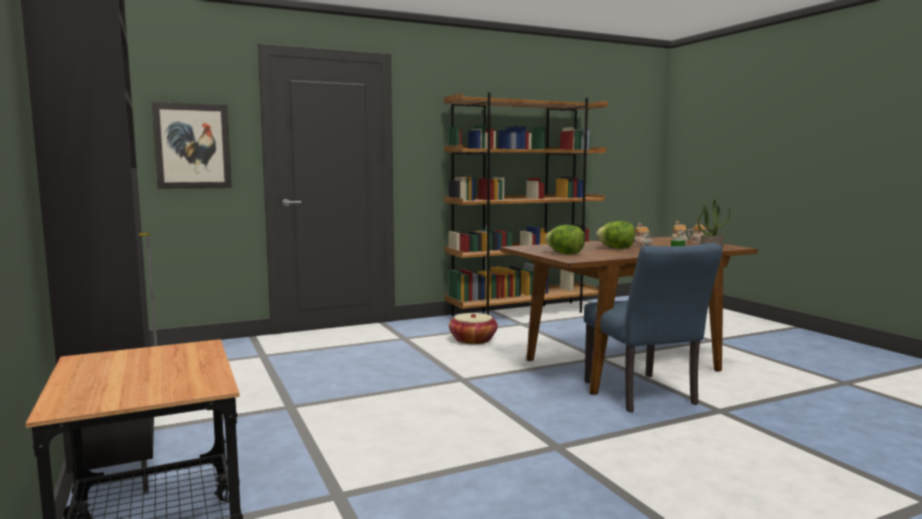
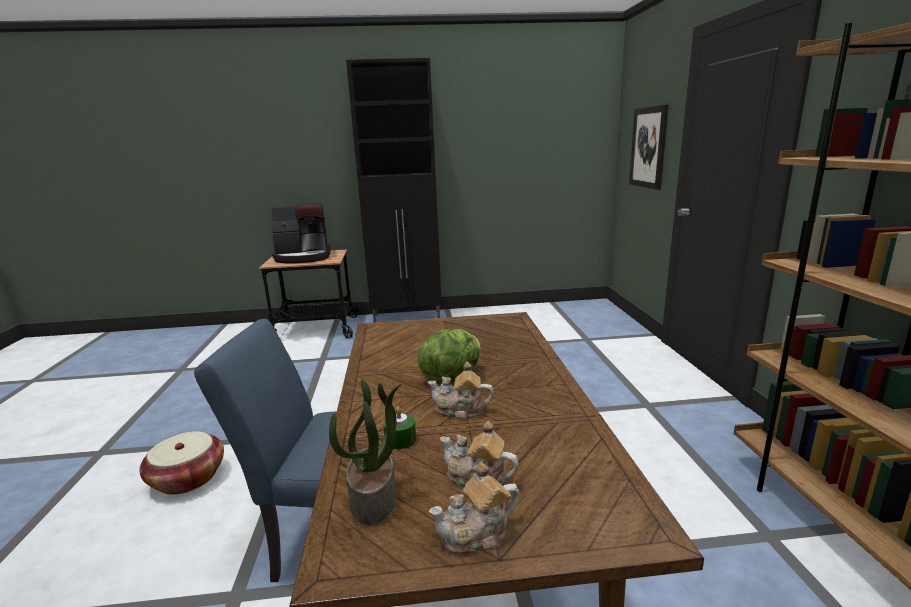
camera: 110 degrees right, 10 degrees up
(137, 374) = (303, 257): none -> coffee machine
(473, 340) = (637, 454): basket -> basket (188, 478)
(565, 254) = (426, 332): lettuce -> none

